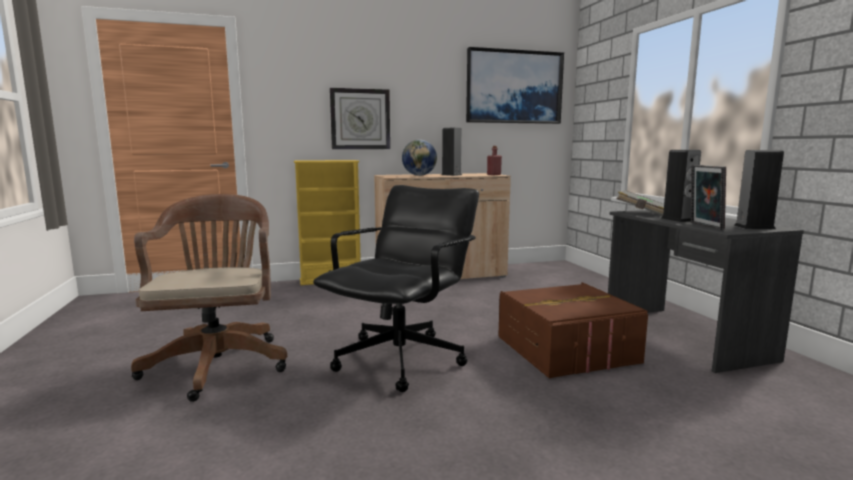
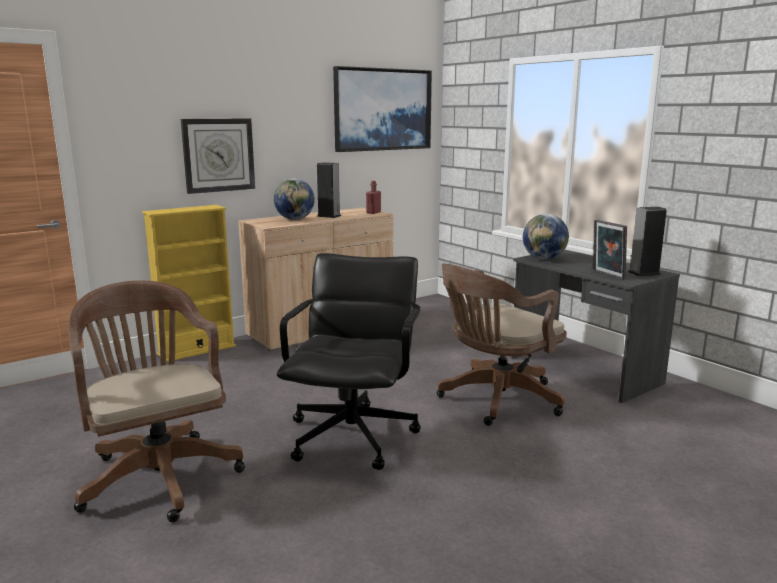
camera: 20 degrees left, 5 degrees up
(565, 350) = (496, 400): brown storage box -> brown office chair
(642, 213) = (544, 259): grey book -> globe
(678, 219) = (580, 267): speaker -> none

